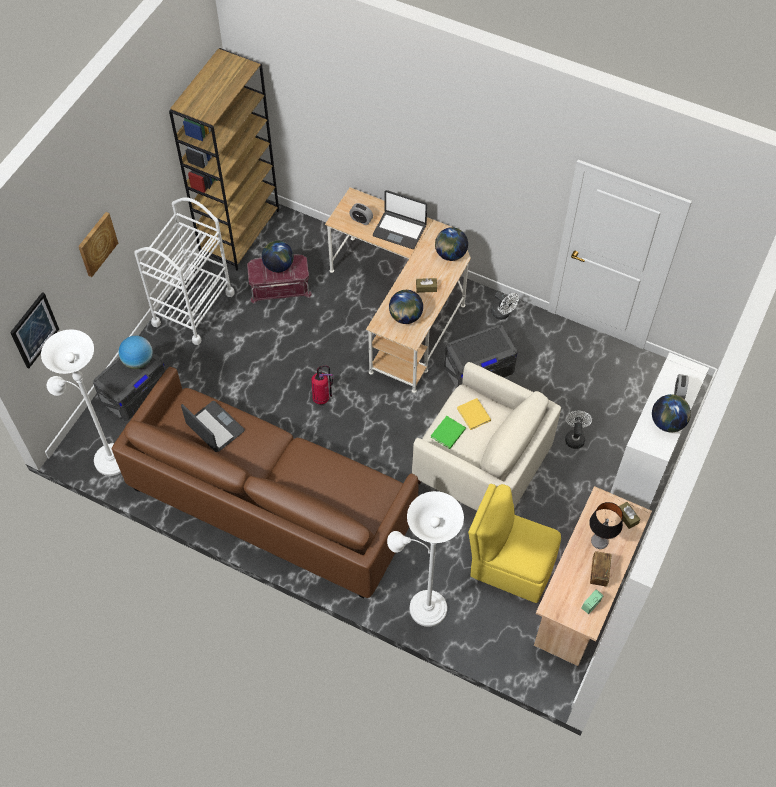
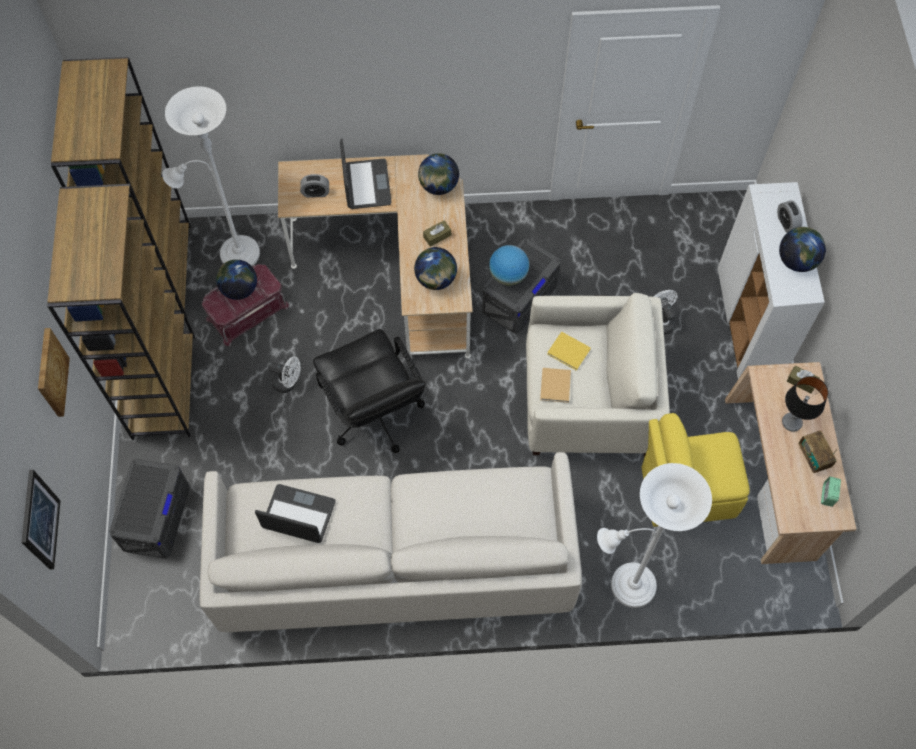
camera: 30 degrees left, 5 degrees up
(107, 458) = (174, 612): white floor lamp -> white floor lamp (234, 254)
(138, 361) = (149, 482): globe -> globe (508, 275)
(193, 308) = (163, 386): white cart -> brown bookcase
(271, 503) = (394, 562): brown sofa -> white sofa
(322, 398) = (374, 414): fire extinguisher -> black office chair
(399, 230) = (366, 185): laptop -> laptop turned 90 degrees counterclockwise
(447, 433) = (555, 387): green book -> beige book
(503, 314) = (506, 225): white fan -> white fan (288, 383)

